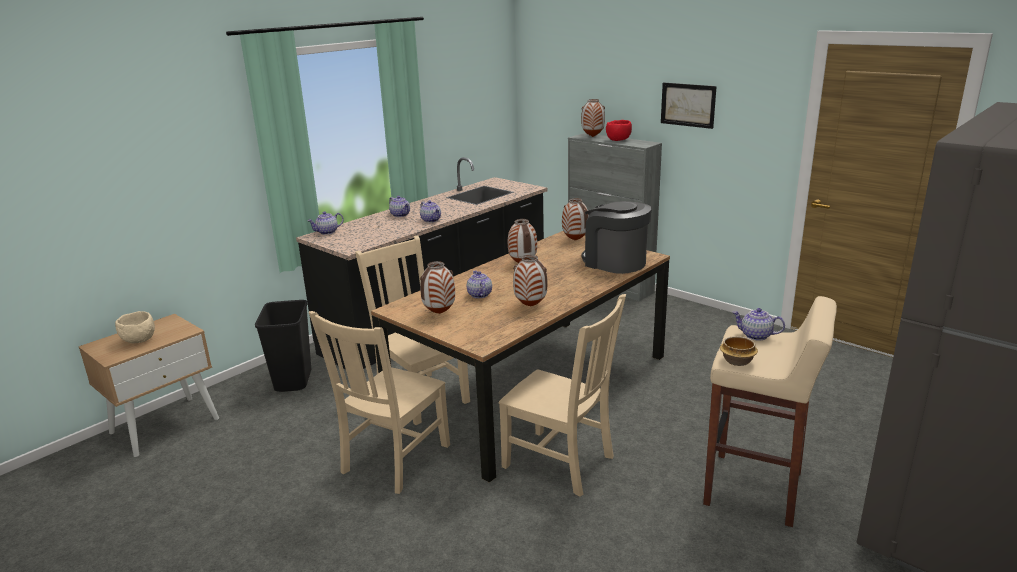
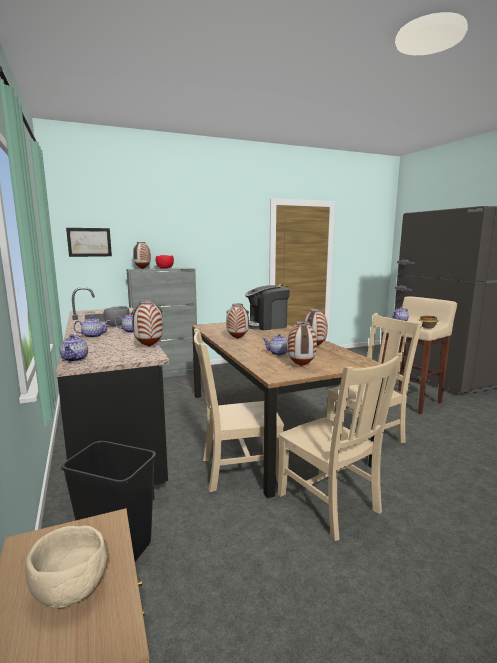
camera: 65 degrees left, 10 degrees down
(450, 209) = (118, 325): none -> grey bowl
(575, 240) = (216, 325): vase -> vase (149, 346)
(688, 105) = (204, 242): picture -> picture (89, 242)

